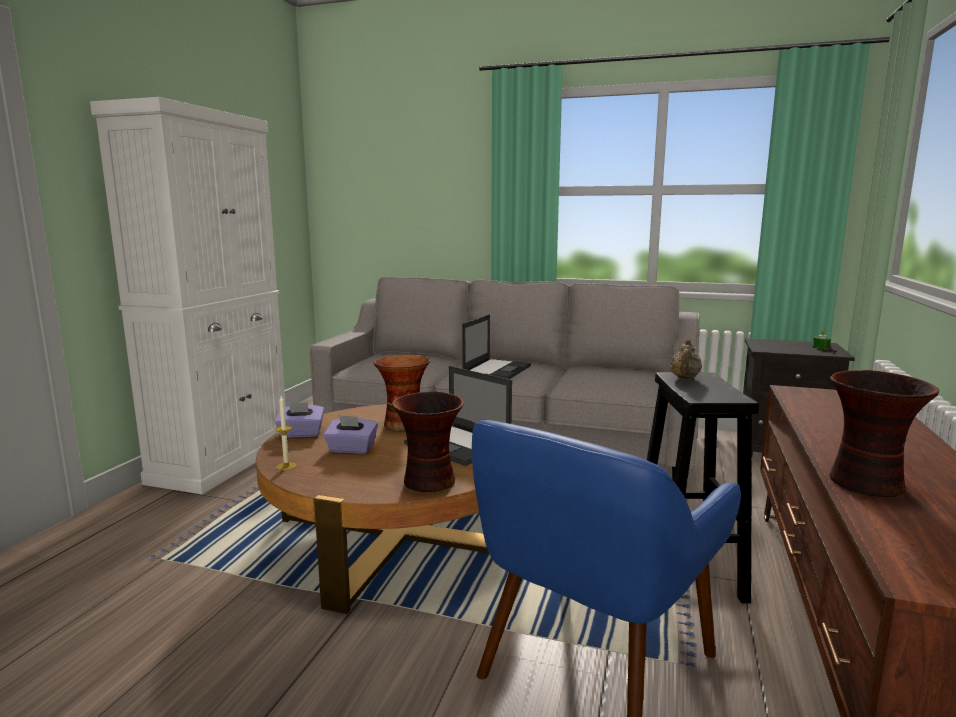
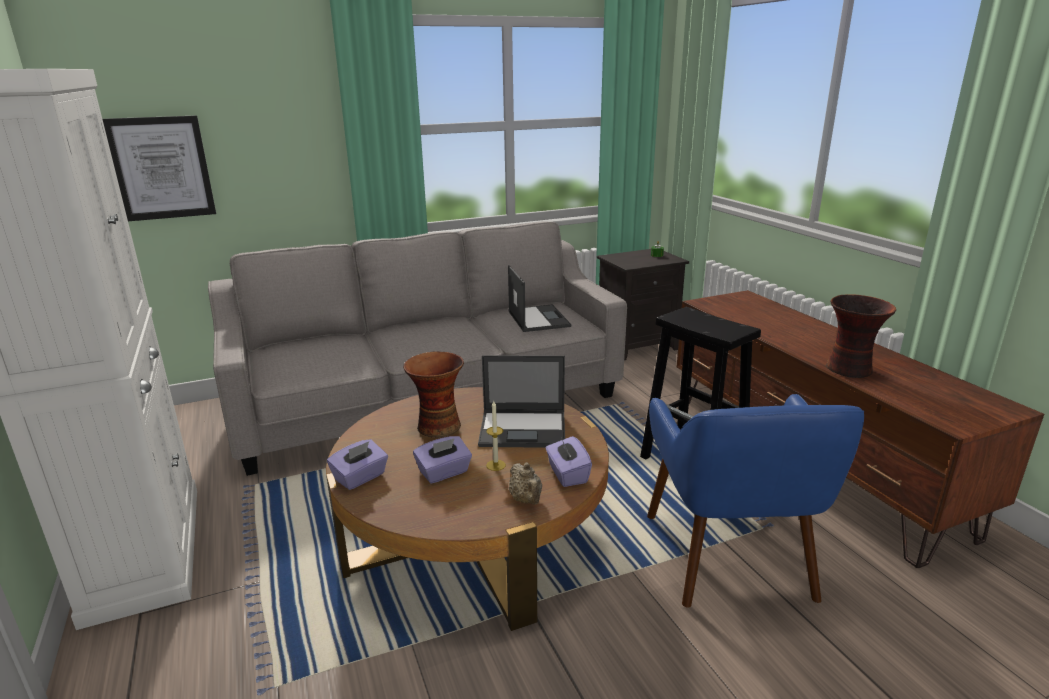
camera: 40 degrees left, 10 degrees up
(286, 466) = (421, 517): candle -> candle (496, 465)
(367, 212) = (161, 168): none -> picture
(429, 482) = (567, 474): vase -> purple tissue box
(497, 369) = (430, 337): laptop -> laptop (538, 318)
(684, 378) = (684, 318): beige teapot -> beige teapot (526, 500)

